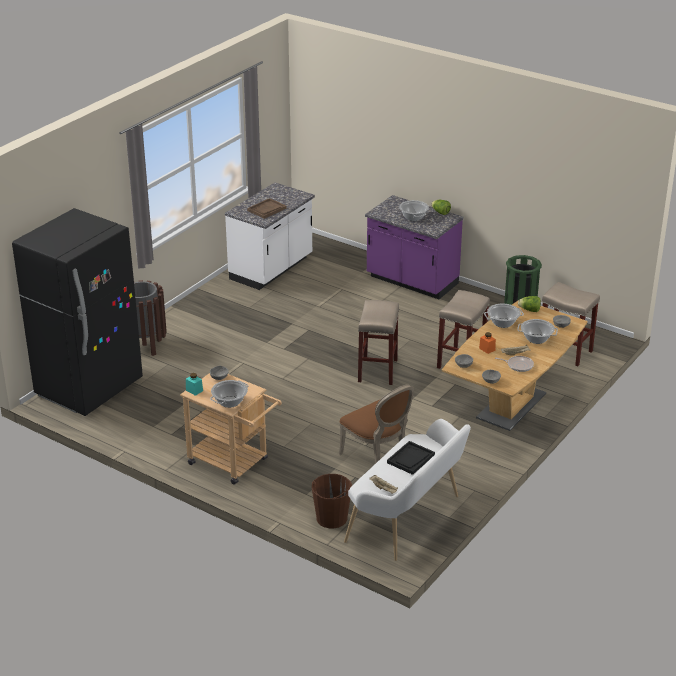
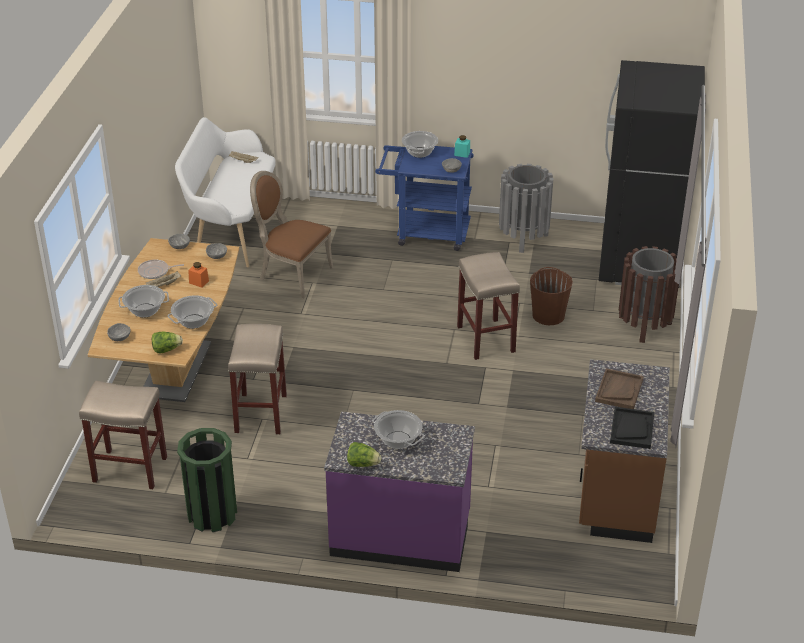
camera: 155 degrees right, 5 degrees up
(156, 434) = (523, 238): none -> grey trash can
(233, 463) = (425, 233): beige cart -> blue cart
(272, 269) = (615, 493): white counter -> brown counter
(331, 518) = (301, 213): brown bucket -> brown bucket (548, 315)
(378, 371) = (353, 370): beige stool -> beige stool (485, 338)
(410, 459) = (232, 189): black tray -> black tray (631, 429)

